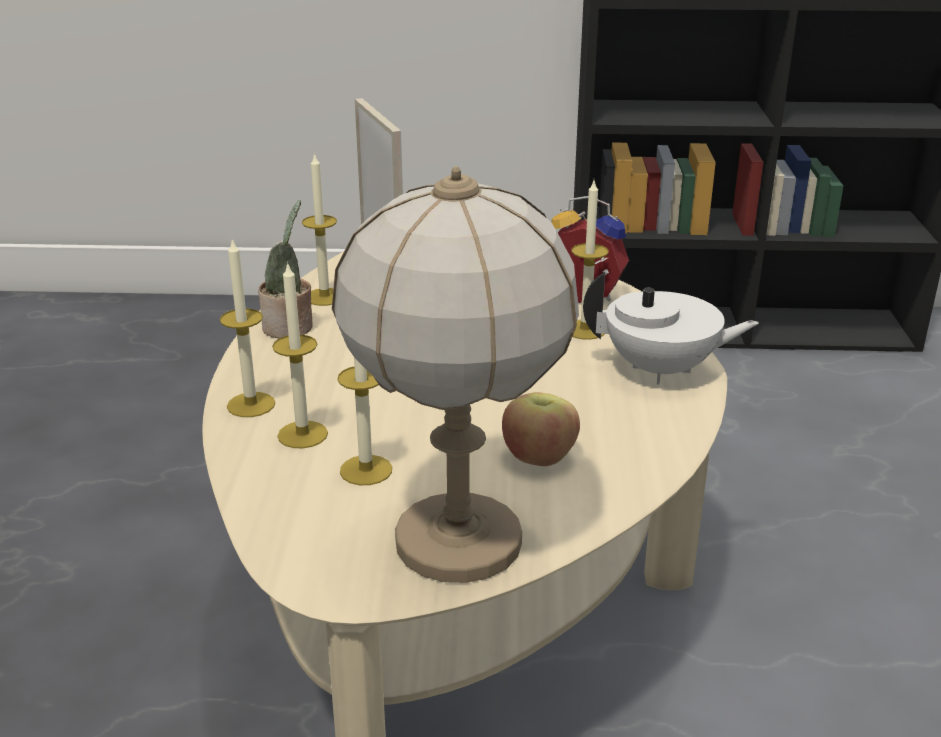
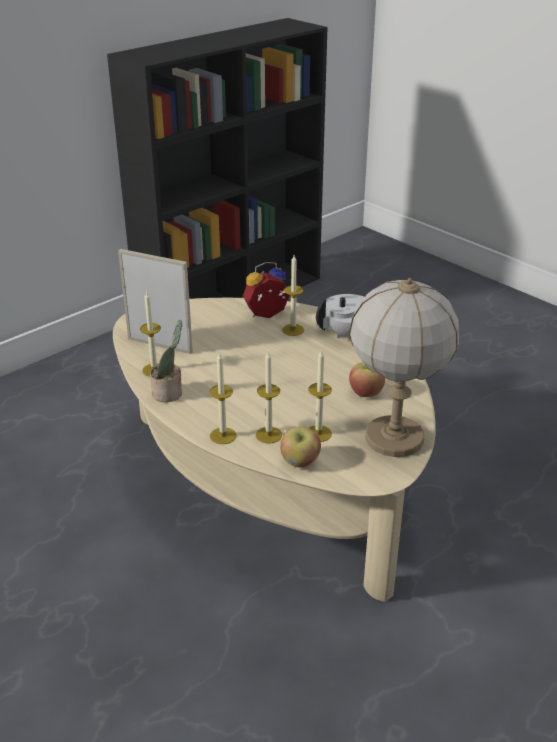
camera: 45 degrees left, 5 degrees up
(272, 490) = (300, 462): none -> apple

